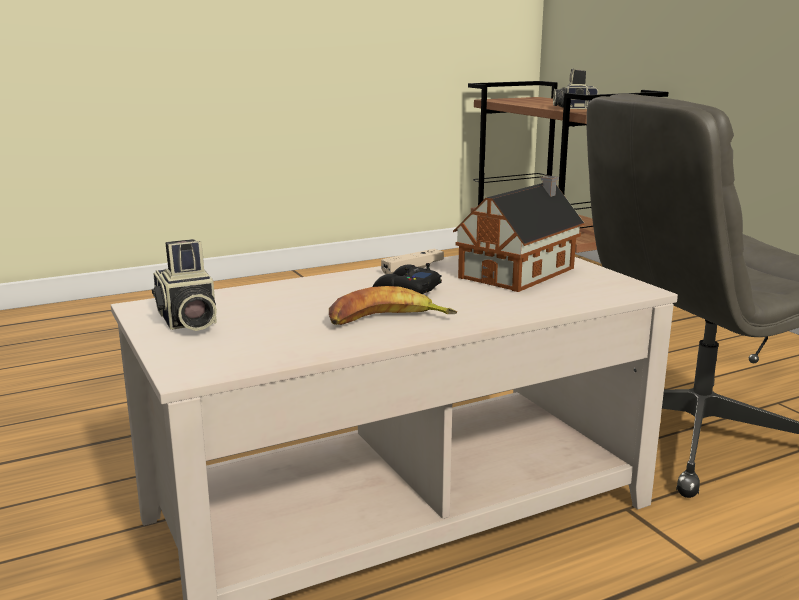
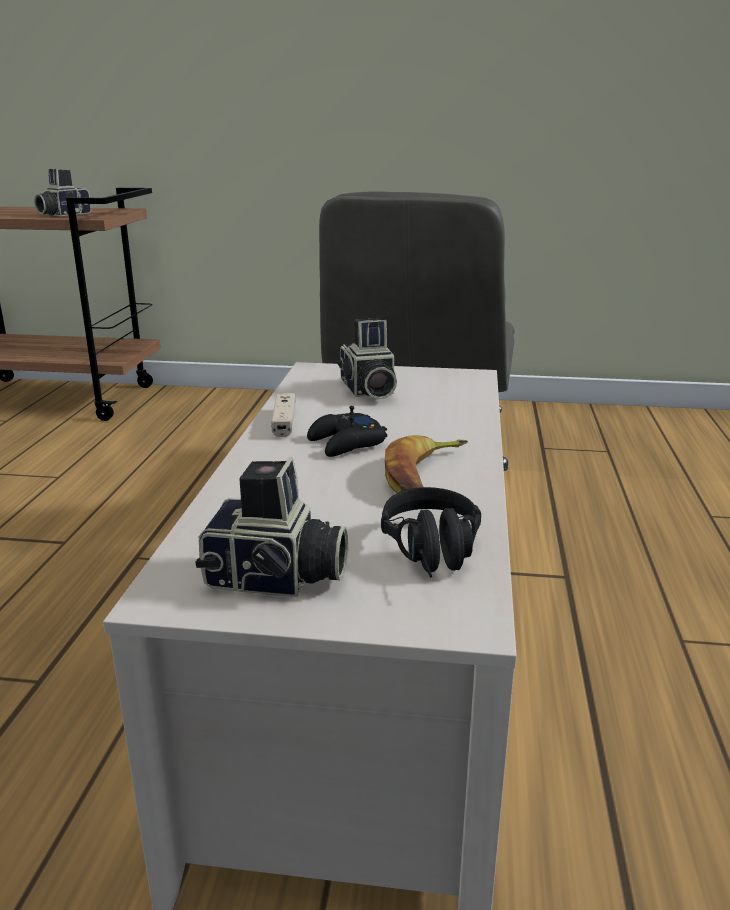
camera: 55 degrees left, 5 degrees up
(263, 348) = (435, 556): none -> black headphones
(521, 272) = (367, 391): toy house -> camera

